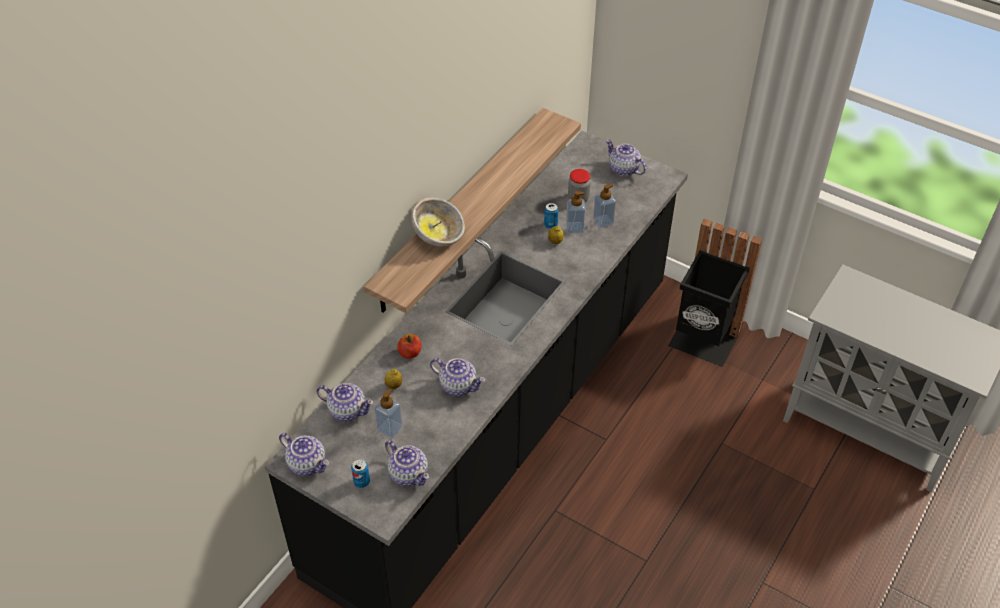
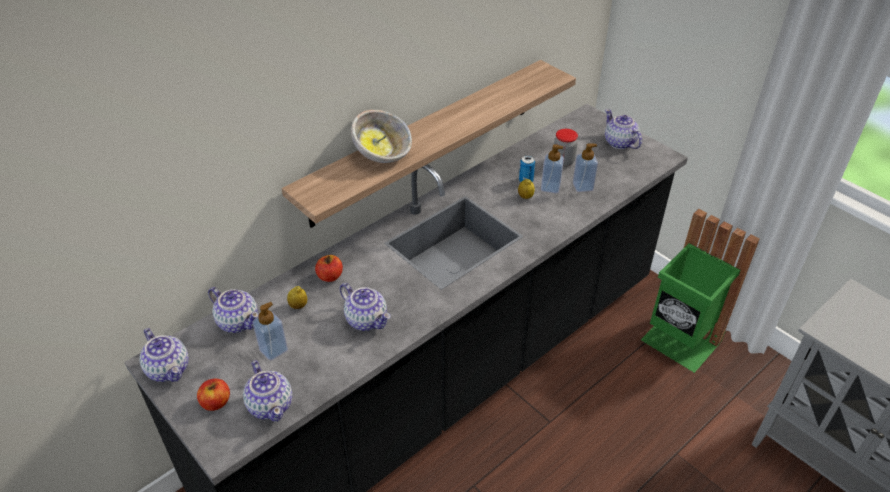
camera: 15 degrees right, 5 degrees down
(362, 482) = (216, 402): can -> apple
(703, 341) = (679, 343): black trash can -> green trash can

